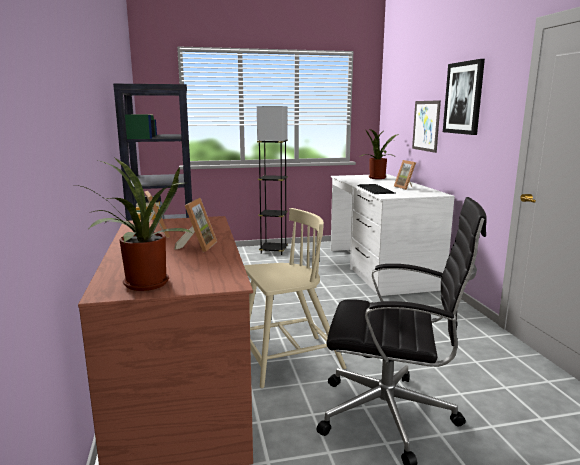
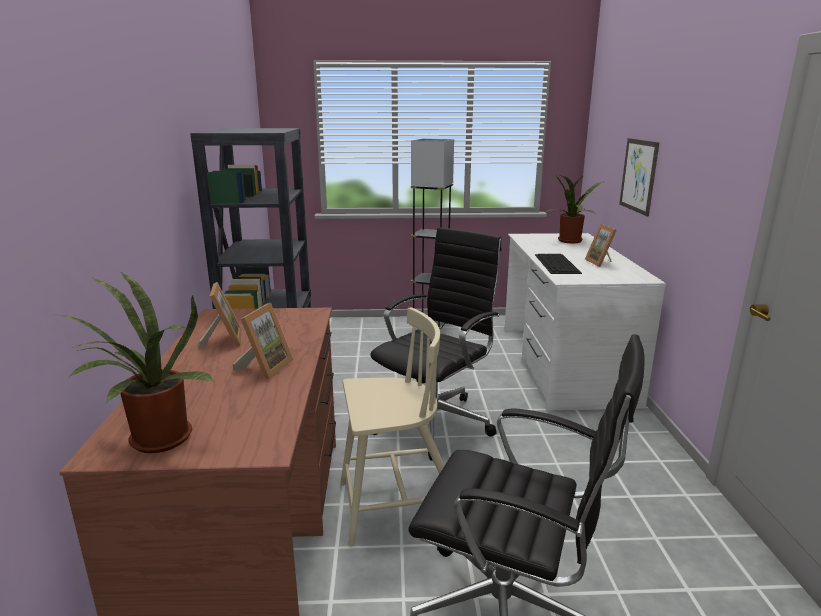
camera: 10 degrees right, 5 degrees up
(298, 308) = (435, 422): none -> black office chair
(463, 98) = (689, 144): picture -> none

